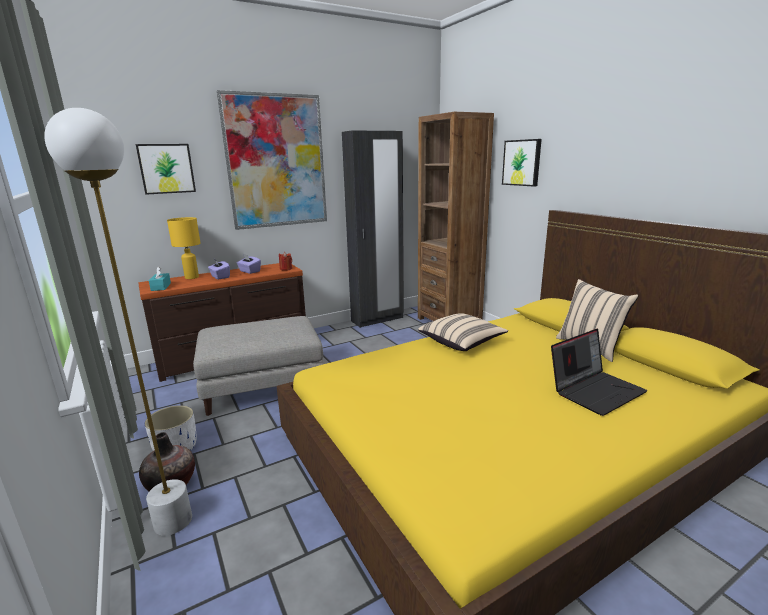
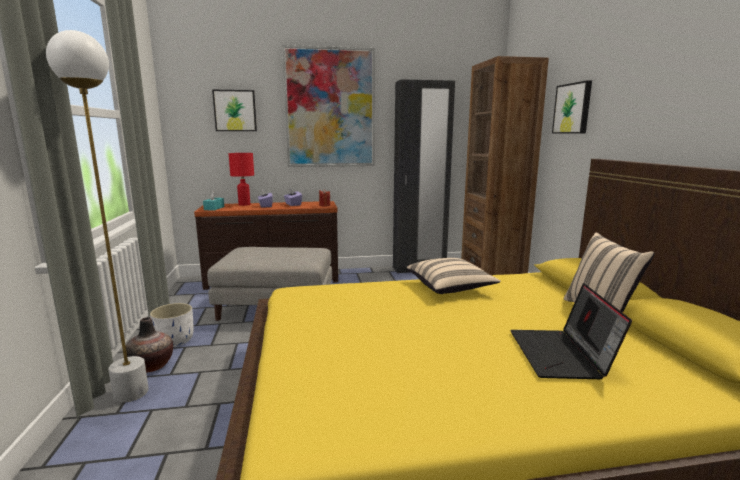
camera: 20 degrees right, 5 degrees down
(192, 277) = (244, 204): yellow table lamp -> red table lamp
(595, 390) = (562, 355): laptop -> laptop turned 105 degrees clockwise

